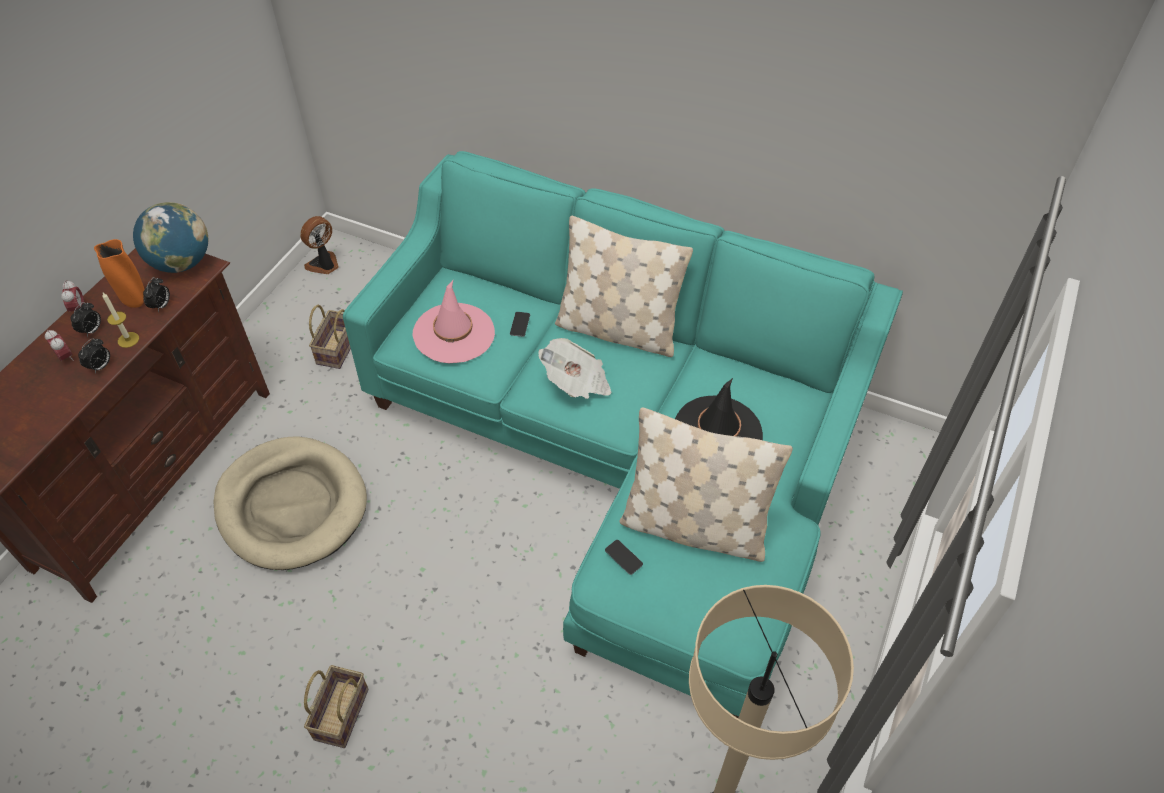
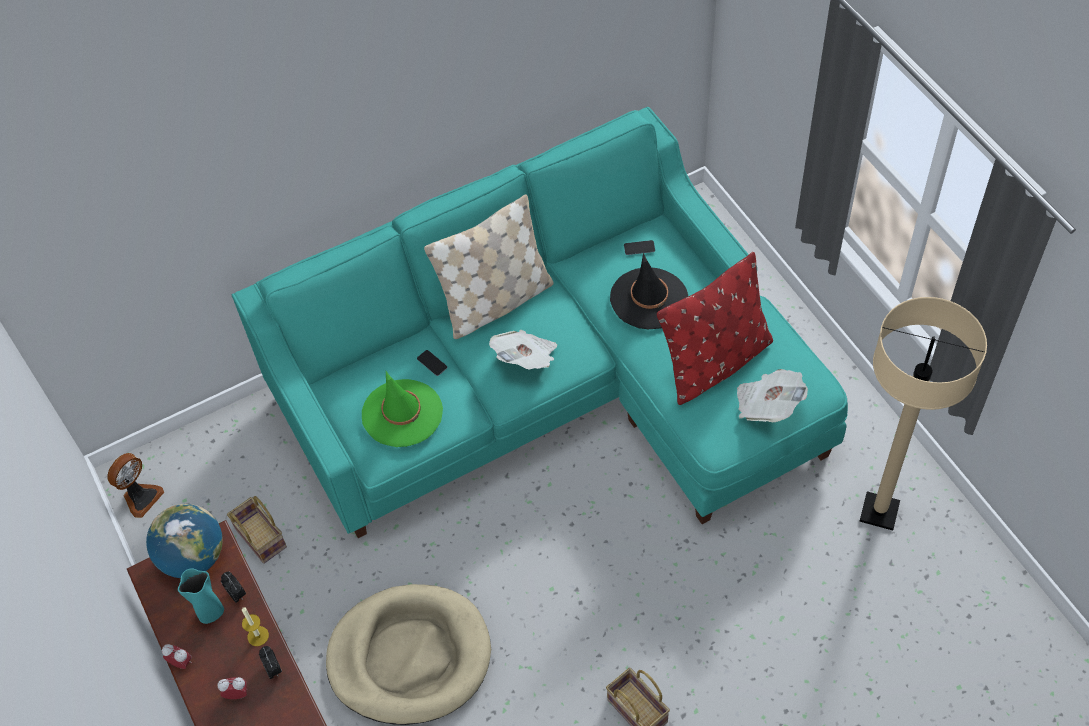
camera: 50 degrees left, 5 degrees up
(92, 330) = (220, 661): alarm clock -> none
(135, 301) = (211, 613): orange vase -> turquoise vase
(324, 265) = (141, 497): fan -> fan turned 135 degrees counterclockwise
(454, 333) = (402, 413): pink hat -> green hat
(623, 557) = (708, 419): phone -> phone (639, 248)
(683, 600) = (767, 405): none -> newspaper
(694, 527) = (715, 363): beige pillow -> red pillow

